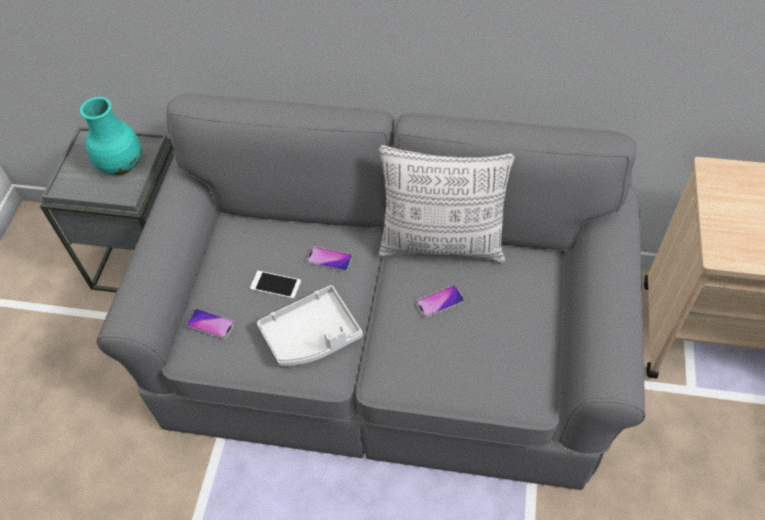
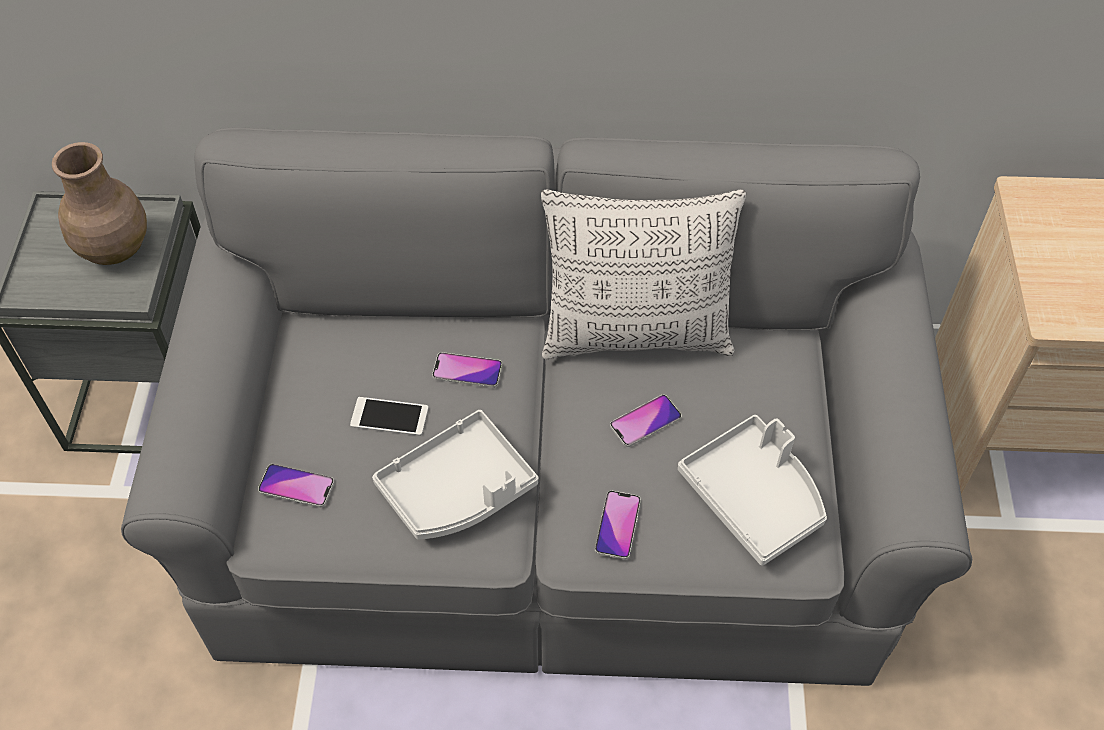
camera: 10 degrees left, 0 degrees up
(121, 166) = (114, 249): turquoise vase -> brown vase
(411, 368) = (617, 525): none -> phone
(504, 358) = (754, 497): none -> white tray

